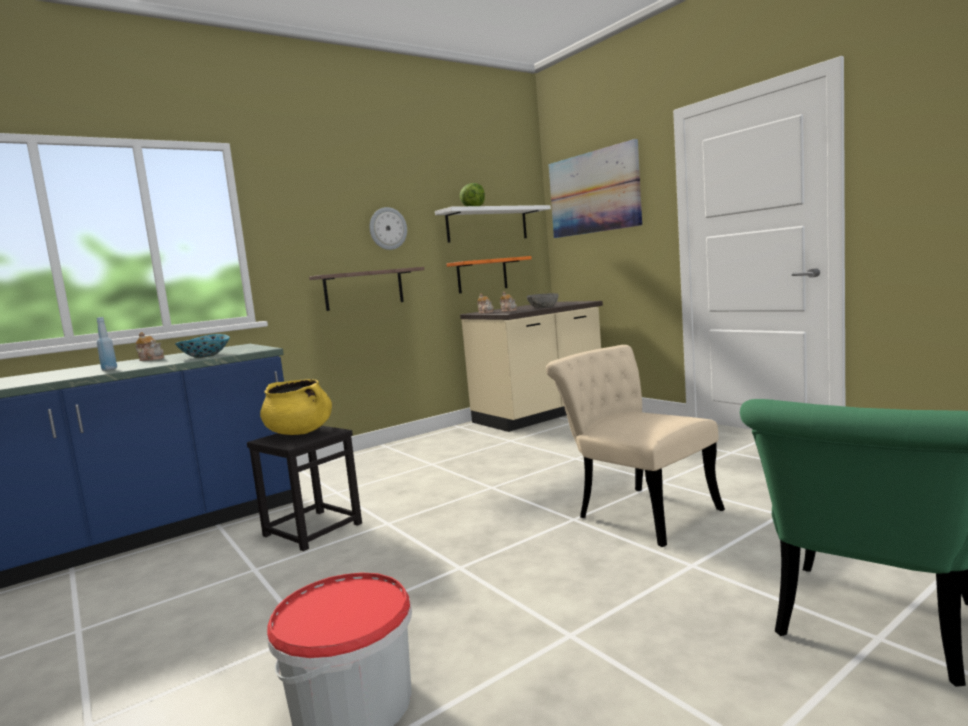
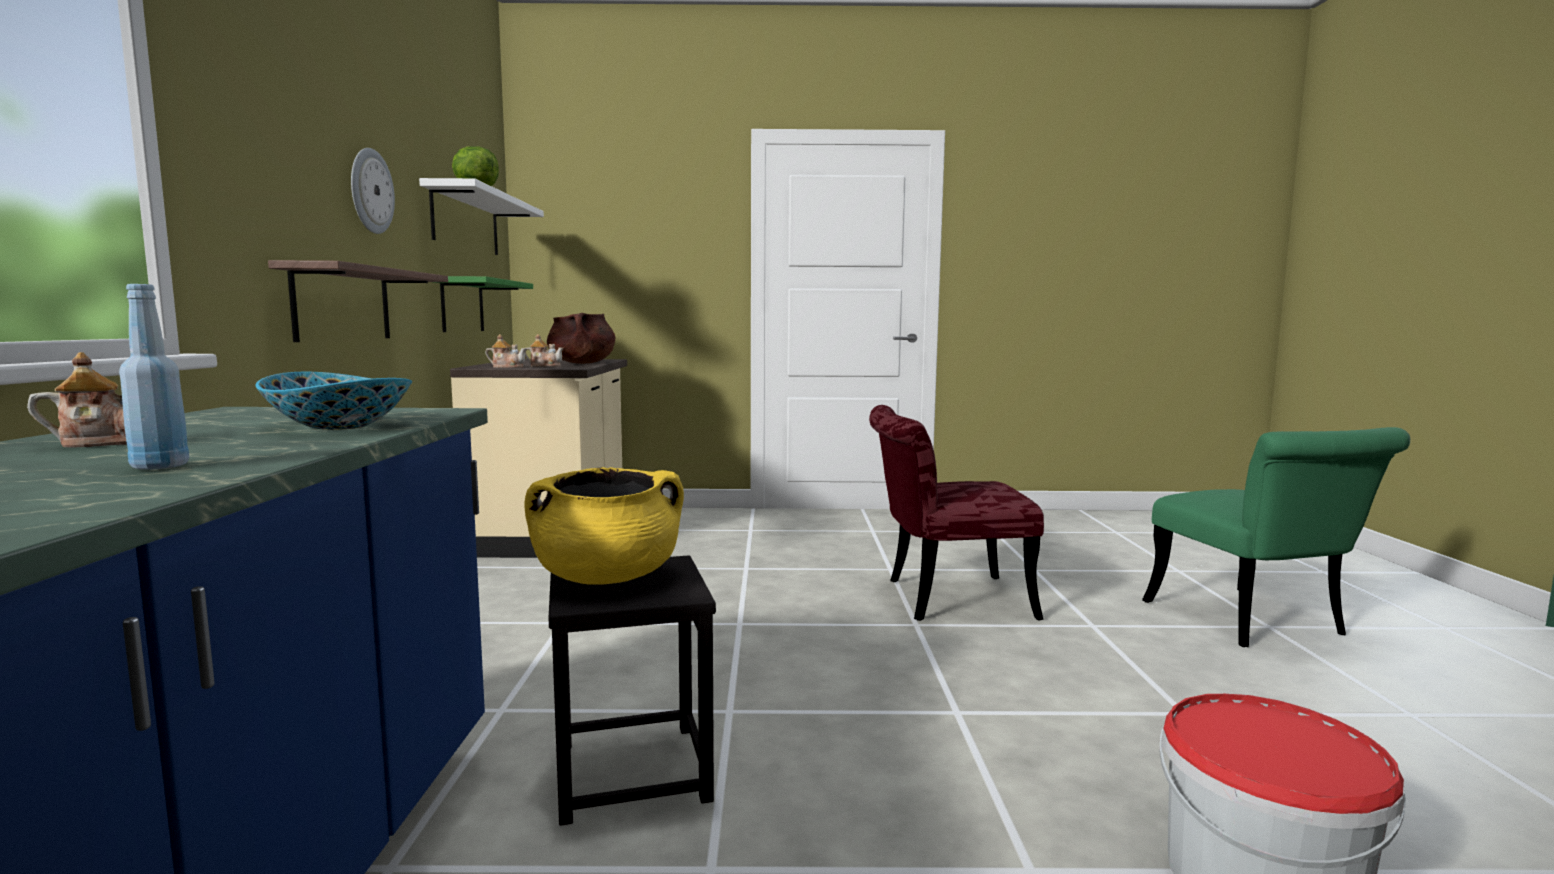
camera: 55 degrees left, 0 degrees up
(482, 275) = (462, 305): orange shelf -> green shelf
(543, 307) = (582, 363): grey bowl -> brown cooking pot
(593, 192) = (613, 207): picture -> none
(636, 511) = (942, 599): beige chair -> red chair

